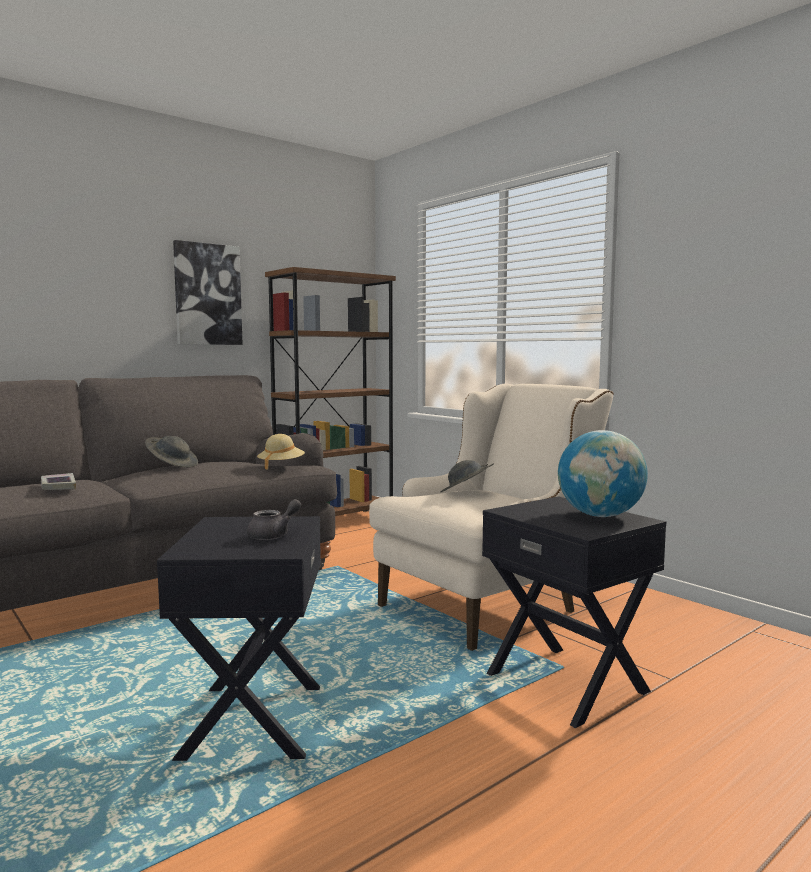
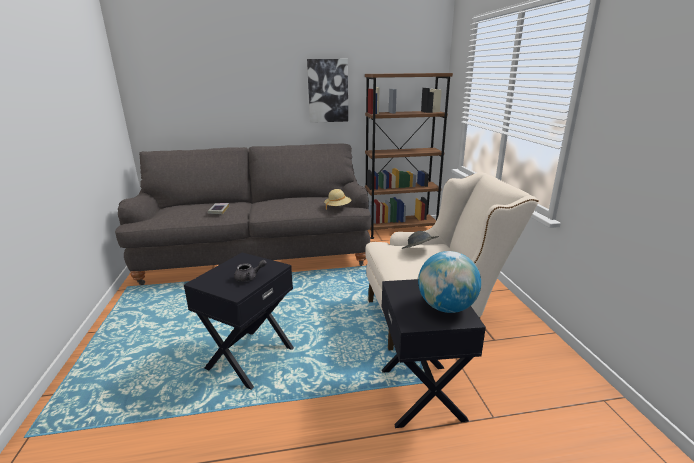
camera: 30 degrees right, 15 degrees up
(172, 465) = (283, 200): grey hat -> none

